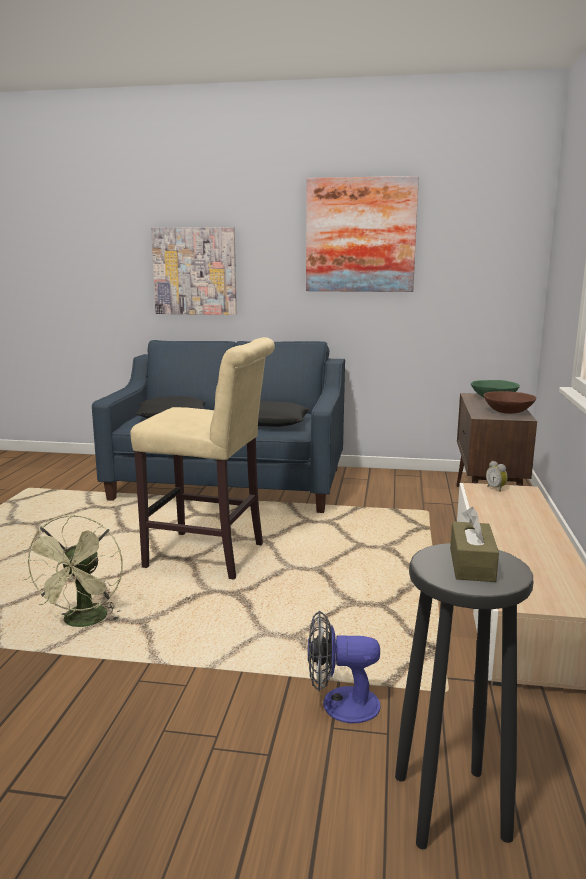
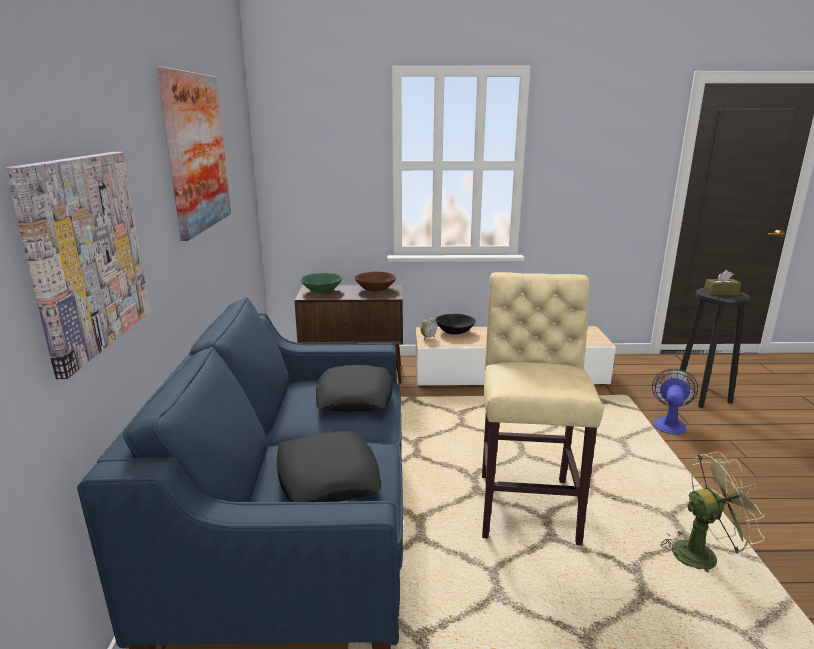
camera: 100 degrees left, 5 degrees up
(340, 704) = (669, 423): fan -> fan turned 150 degrees counterclockwise
(525, 504) = (455, 332): none -> black bowl

